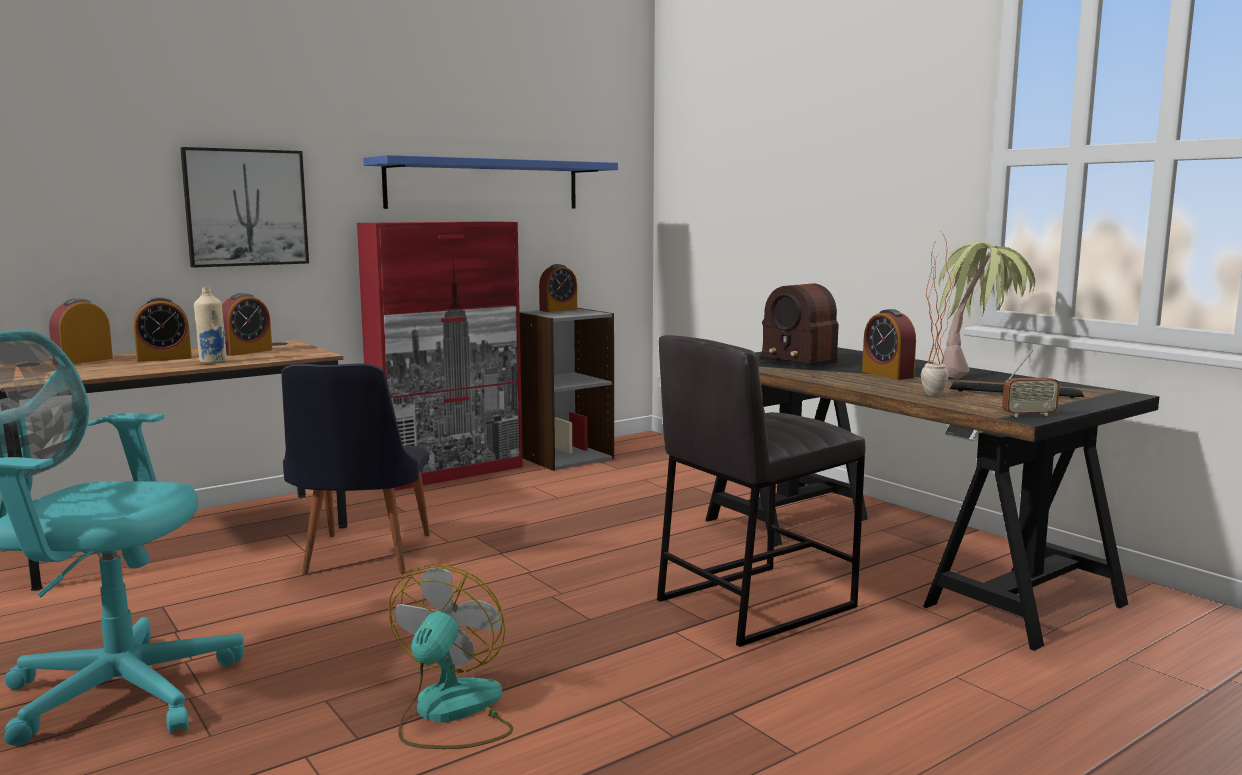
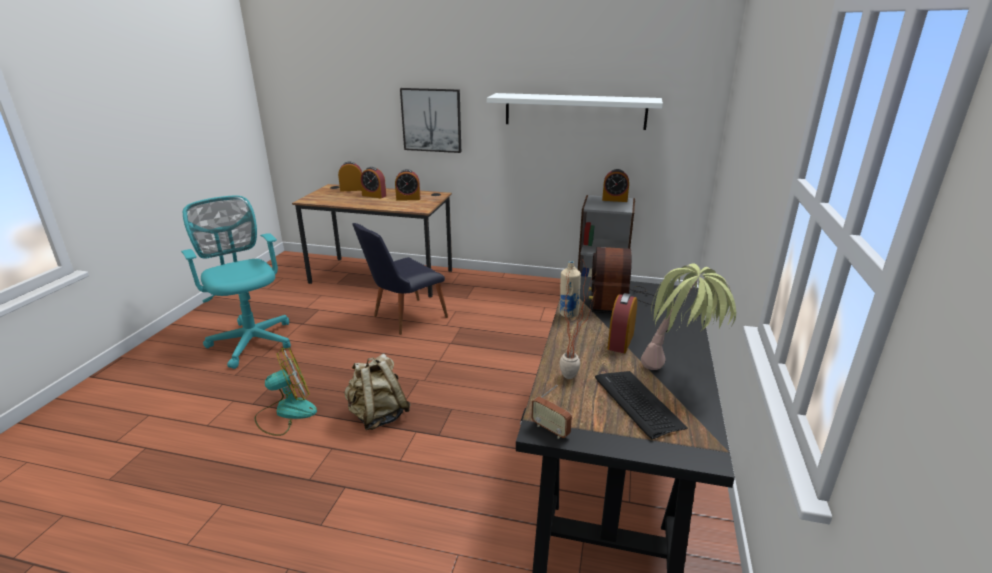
camera: 50 degrees right, 15 degrees up
(212, 362) = (378, 204): beige bottle -> beige bottle (568, 314)
(449, 473) = (527, 281): red cabinet -> none
(484, 185) = (575, 111): blue shelf -> white shelf
(594, 645) = (378, 416): none -> beige backpack
(753, 603) = (478, 440): grey stool -> none

